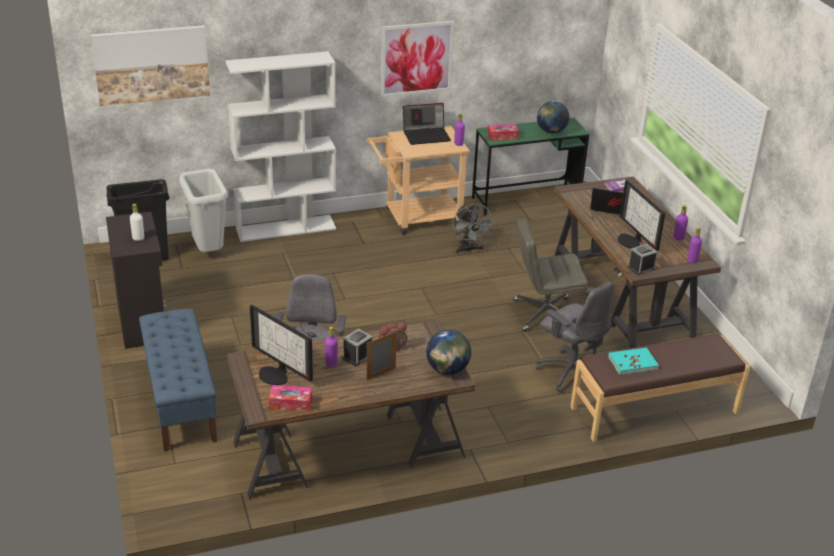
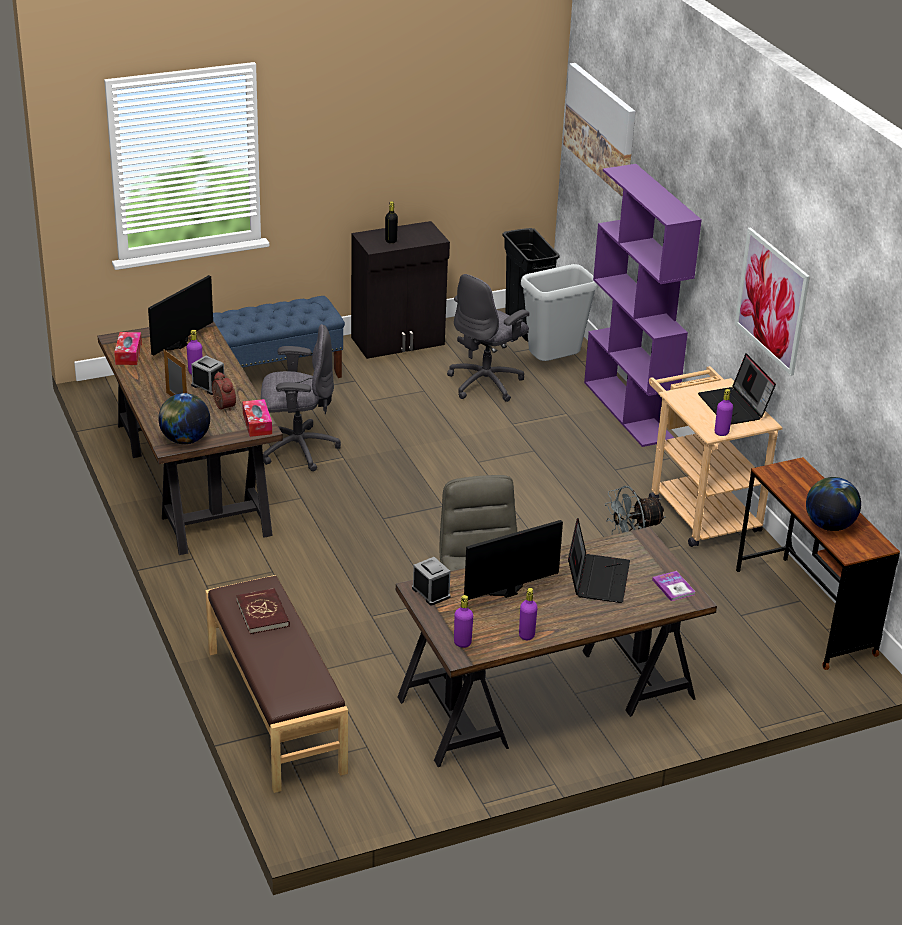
camera: 85 degrees right, 0 degrees up
(138, 238) = (391, 241): white bottle -> black bottle
(286, 228) = (629, 411): white bookcase -> purple bookcase
(502, 136) = (786, 479): tissue box -> tissue box (257, 424)
(526, 200) = (804, 612): green desk -> brown desk
(571, 372) = (351, 640): grey office chair -> grey office chair (486, 383)
(632, 363) = (263, 613): turquoise book -> red book

